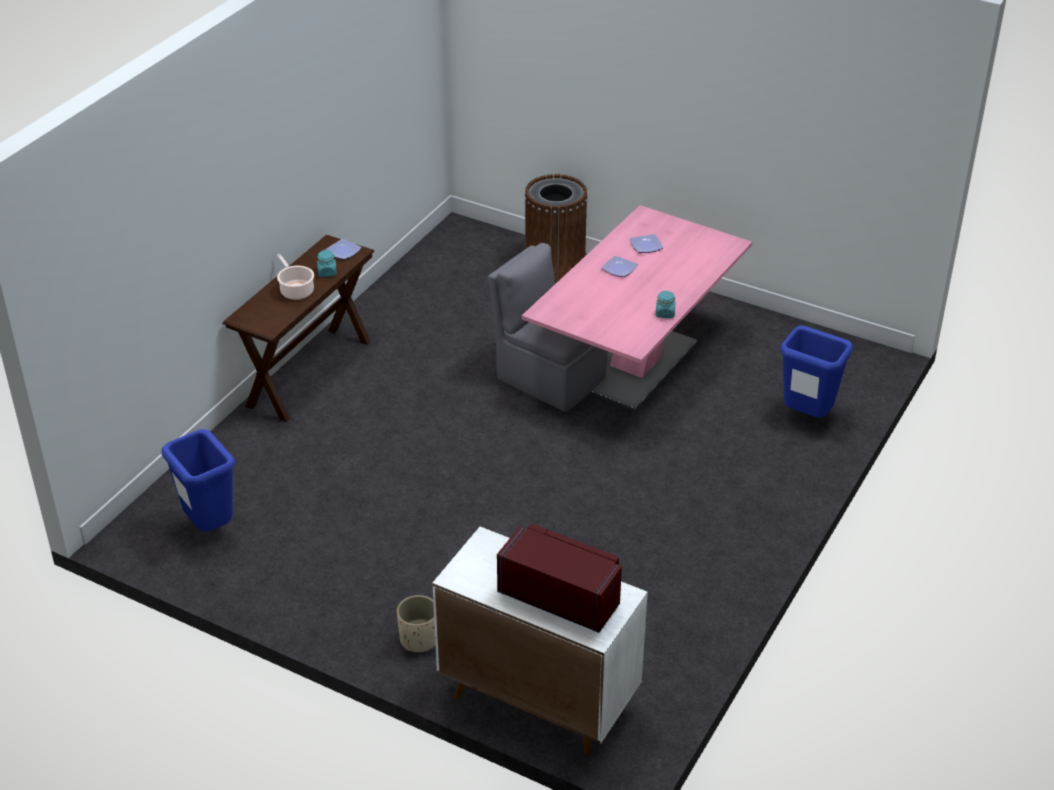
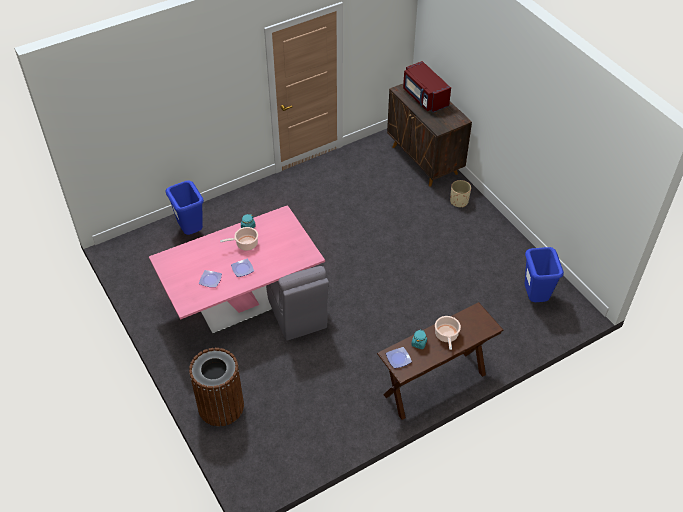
camera: 150 degrees left, 10 degrees up
(537, 699) = (425, 160): white cabinet -> brown cabinet
(646, 294) = (245, 244): none -> cooking pot

